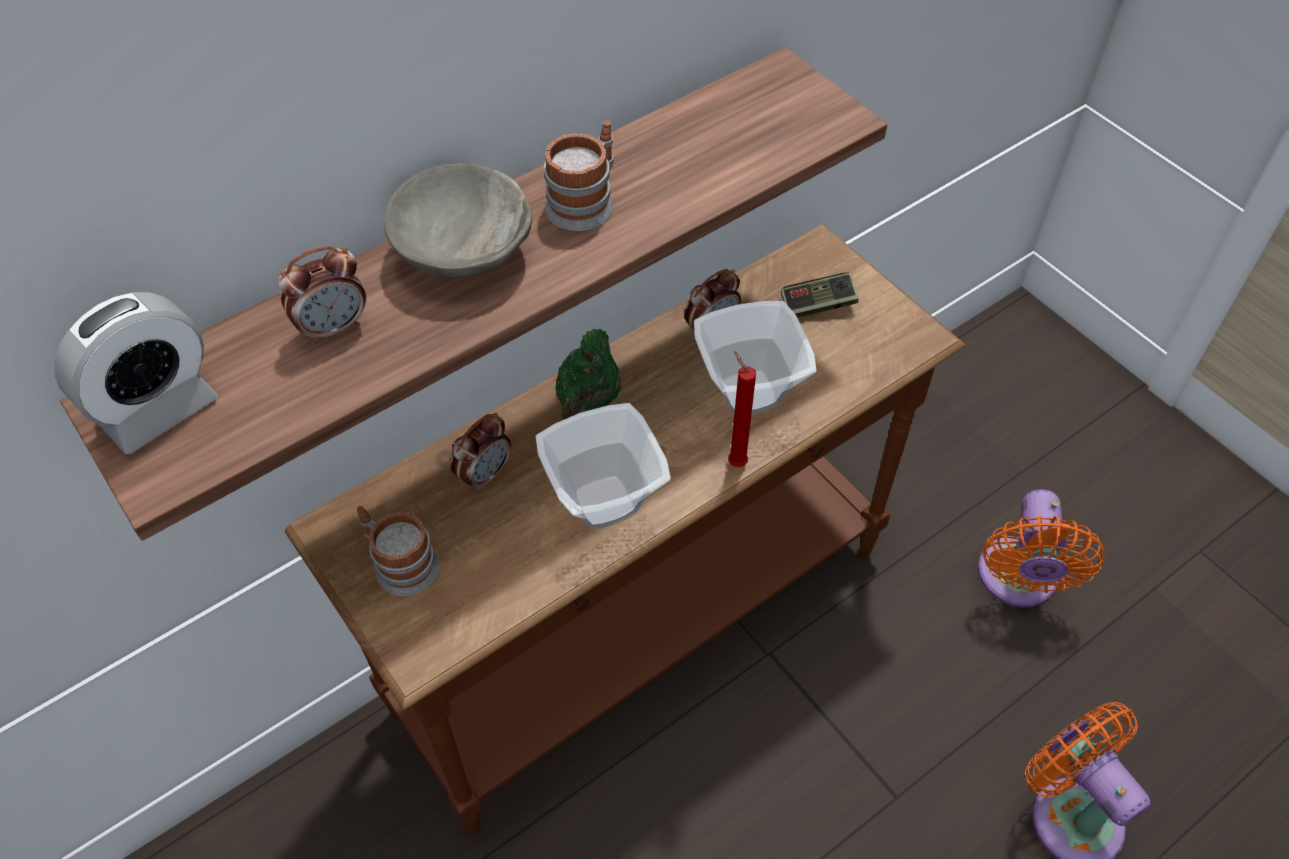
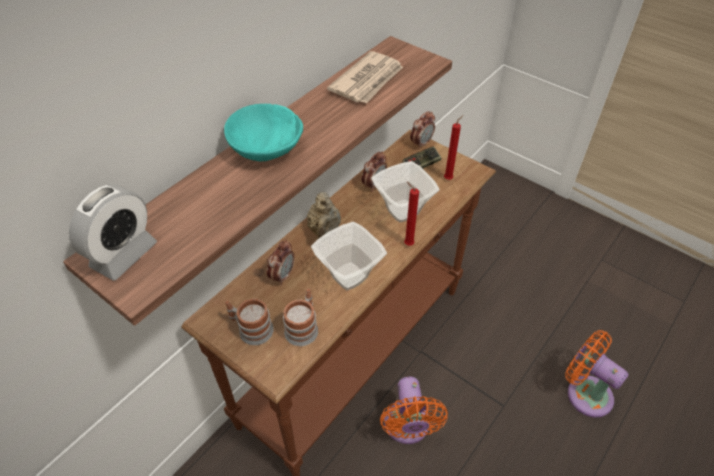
camera: 15 degrees left, 5 degrees down
(334, 327) = (209, 196): alarm clock -> alarm clock (421, 143)
(463, 250) = (265, 148): grey bowl -> turquoise bowl
(586, 201) = (320, 116): mug -> mug (303, 326)
(588, 402) = (324, 230): green teapot -> beige teapot
(703, 141) = (368, 81): none -> newspaper
(863, 344) = (449, 178): none -> red candle
(1017, 581) = (526, 291): orange fan -> orange fan (407, 427)

